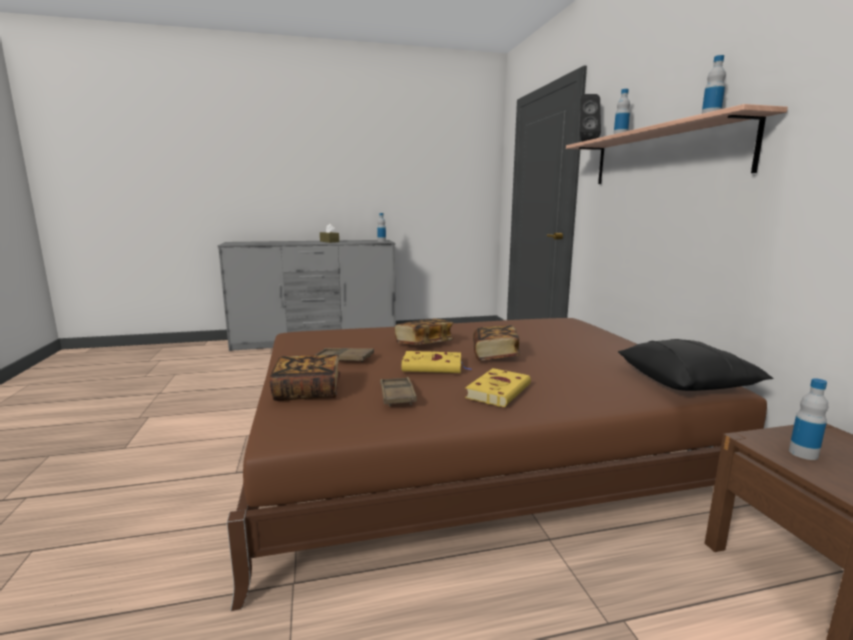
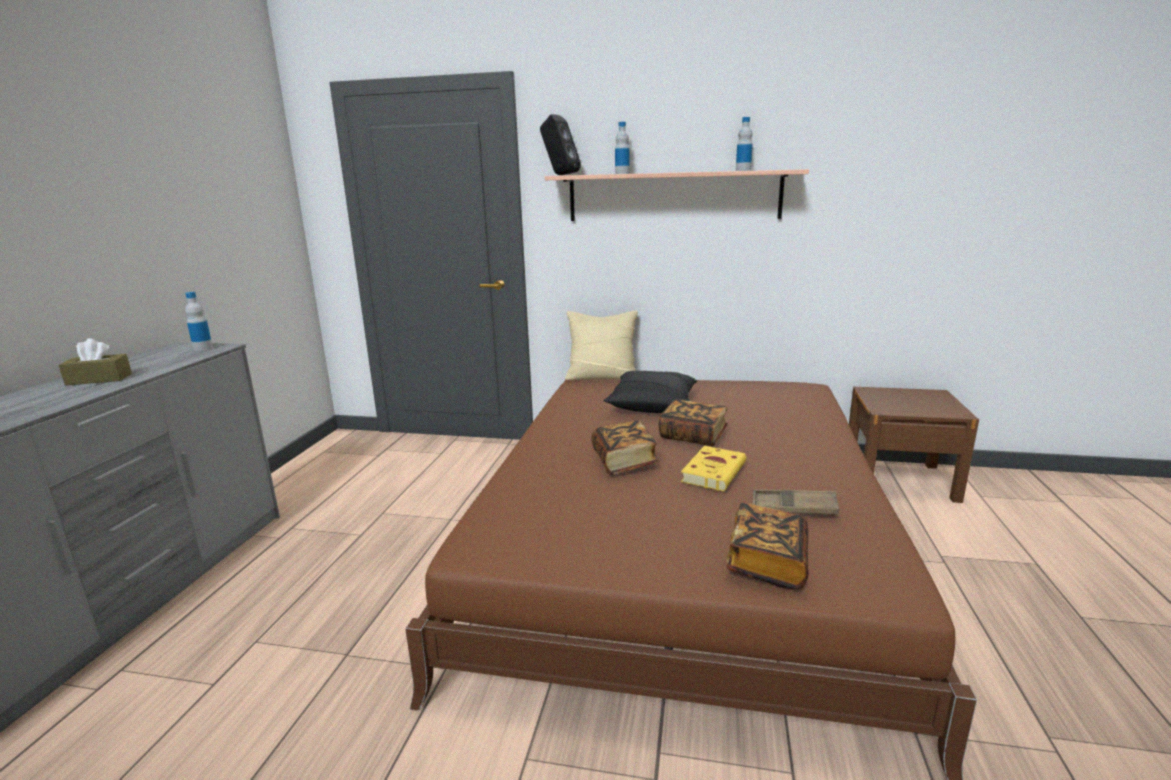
camera: 65 degrees left, 5 degrees up
(343, 359) = (646, 522): brown tray -> none
(499, 391) = (794, 458): yellow book -> none
(585, 323) = (602, 377): none -> beige pillow
(686, 382) = (800, 392): black pillow -> black pillow (652, 405)
(803, 453) = (902, 406): bottle -> none

